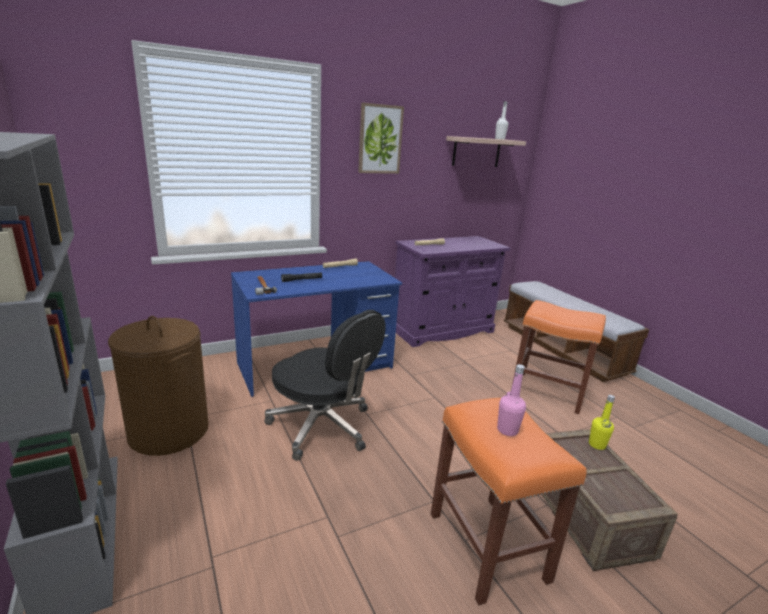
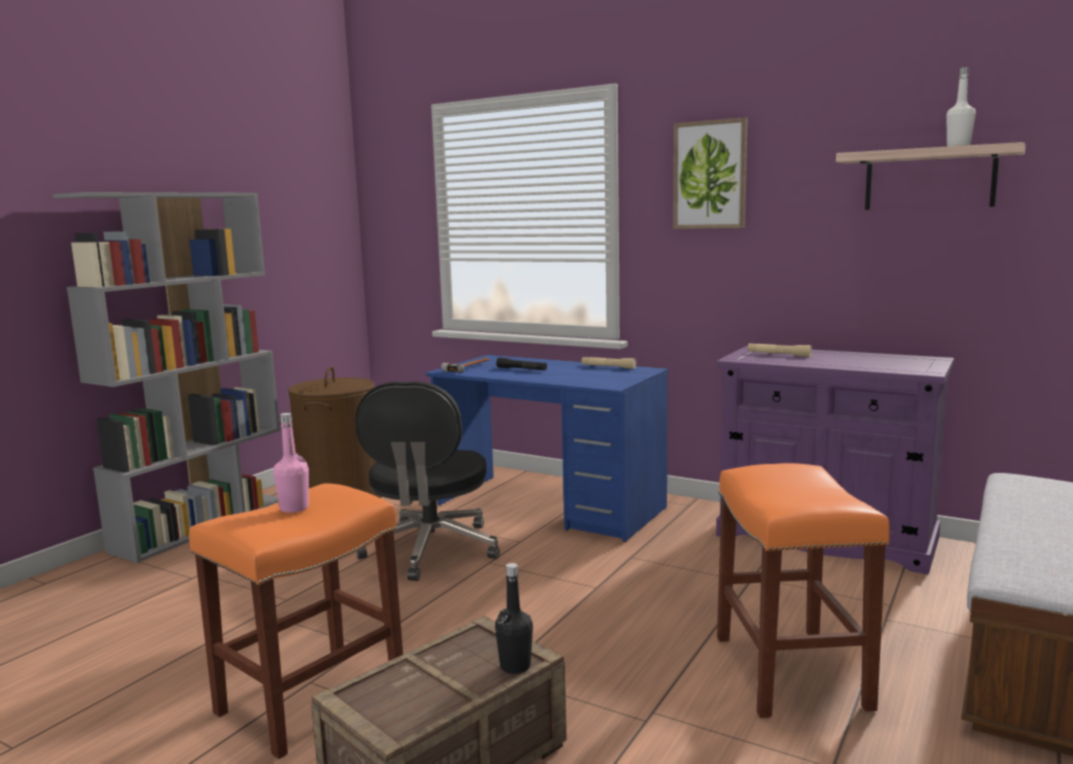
camera: 60 degrees right, 10 degrees down
(597, 445) = (515, 666): yellow bottle -> black bottle

